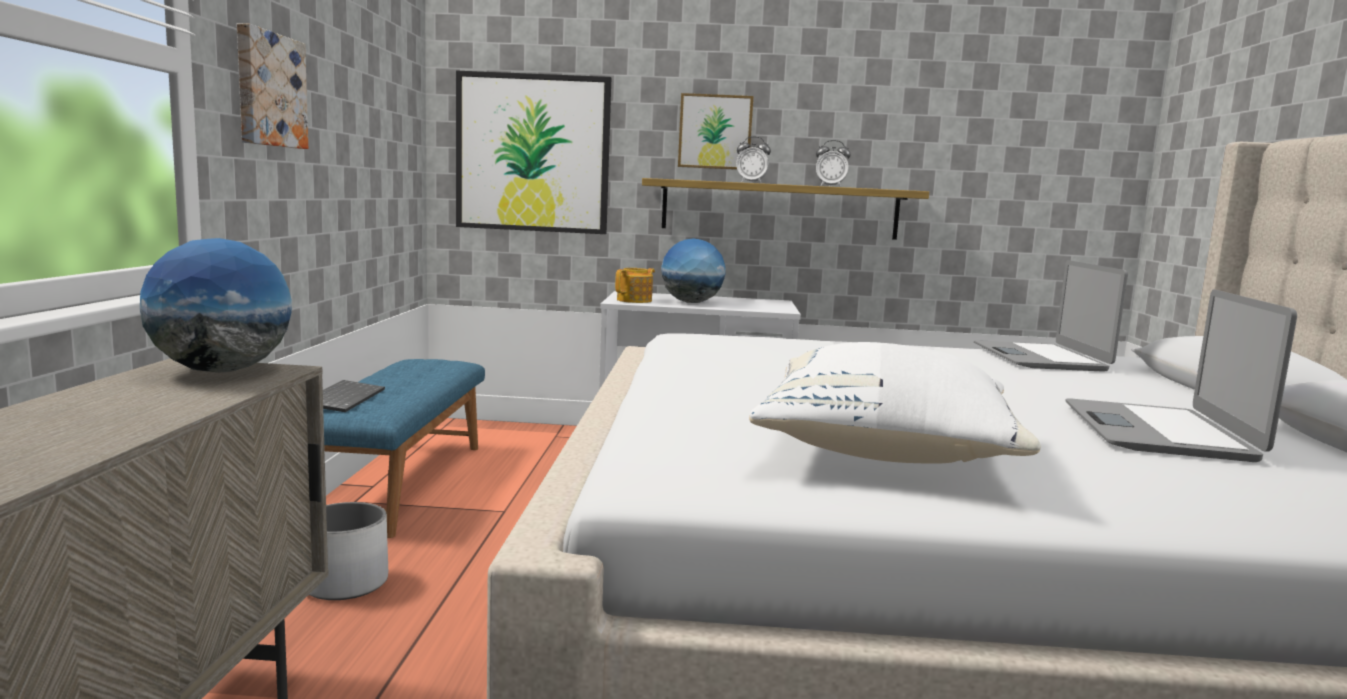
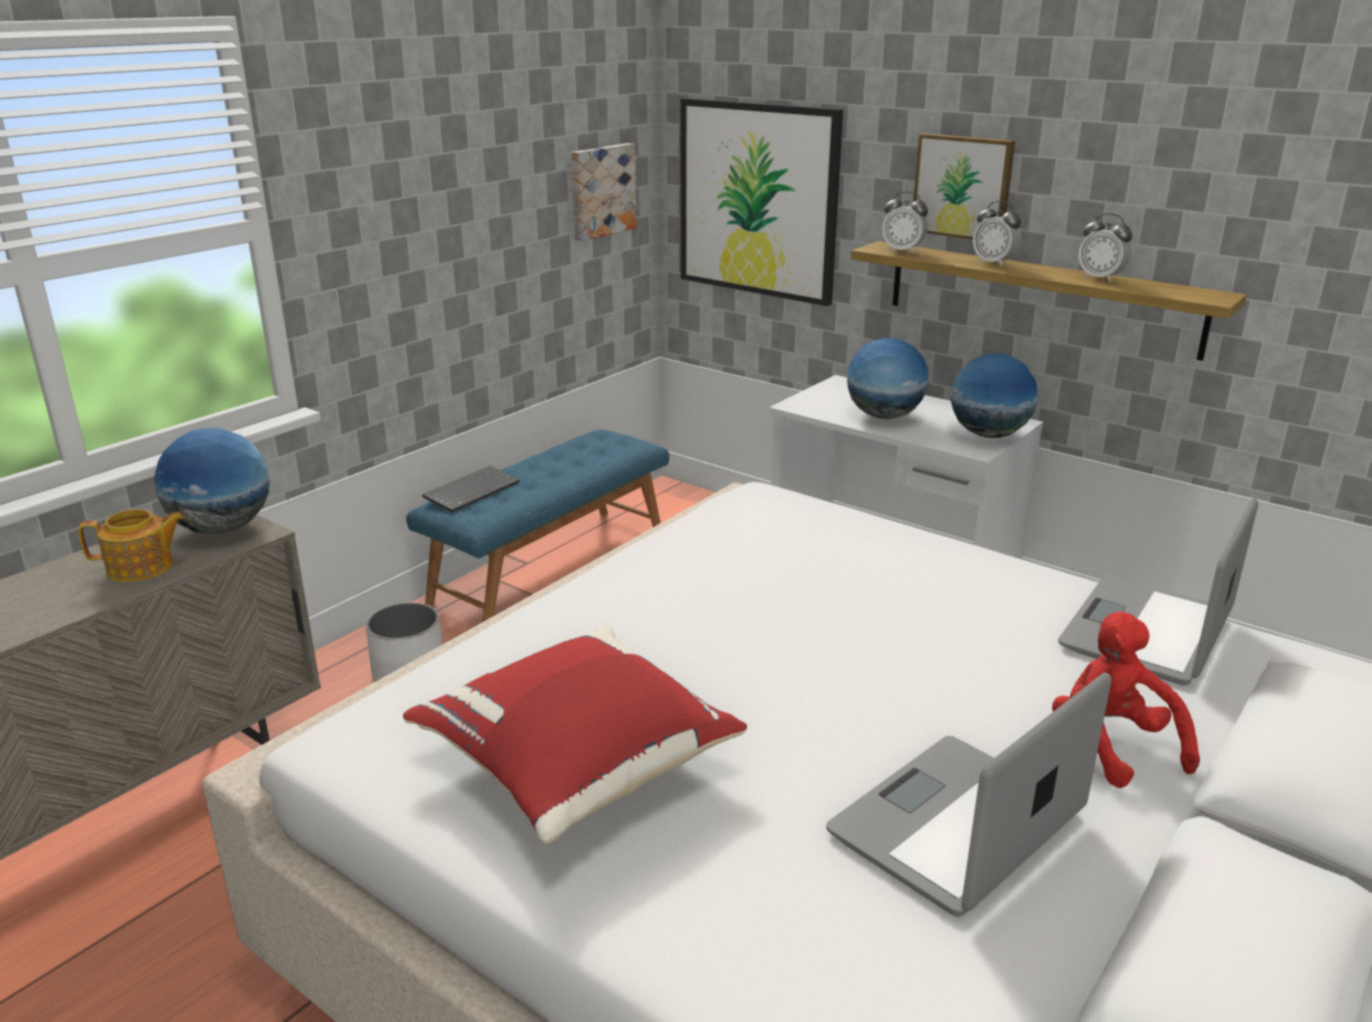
camera: 35 degrees right, 15 degrees up
(268, 90) = (377, 214): picture -> picture (601, 190)
(635, 300) = (820, 404): teapot -> teapot (141, 567)
(678, 179) = (902, 251): none -> alarm clock
(774, 305) = (988, 434): none -> globe
(886, 454) = (579, 766): white pillow -> red pillow
(1135, 394) = (1112, 745): none -> red plush toy

